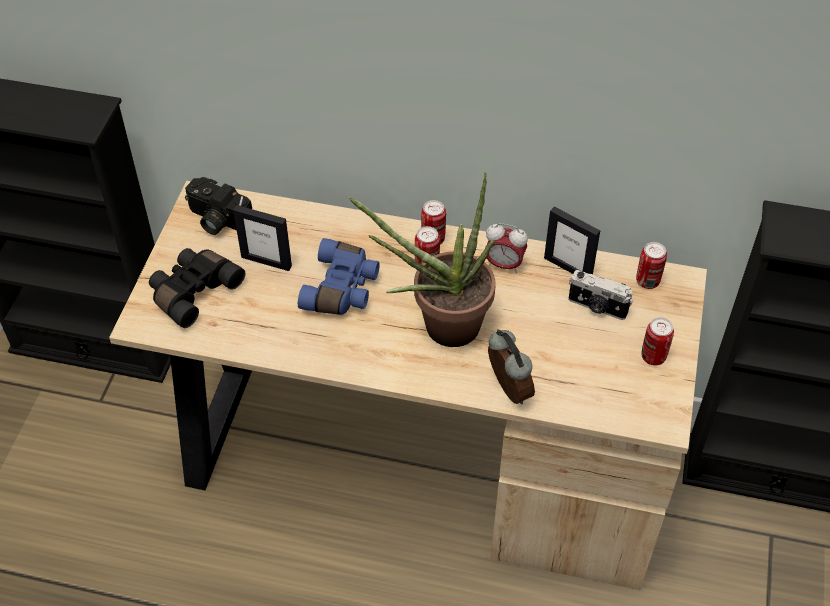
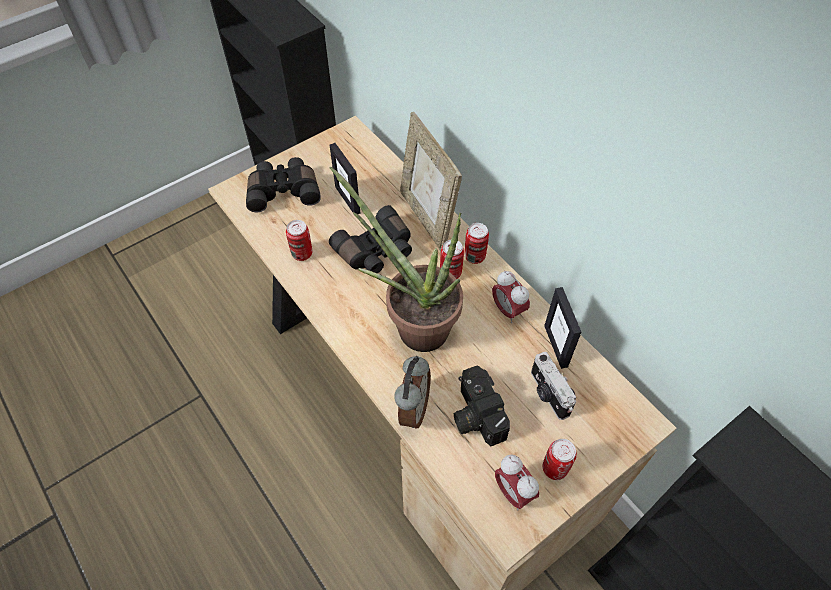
camera: 40 degrees right, 5 degrees up
(216, 220) = (346, 152): camera -> camera (474, 414)
(342, 289) = (376, 251): blue binoculars -> black binoculars
(358, 233) = (427, 218): none -> picture frame
(641, 394) = (513, 492): none -> alarm clock
(647, 281) = (612, 402): can -> can (302, 253)

